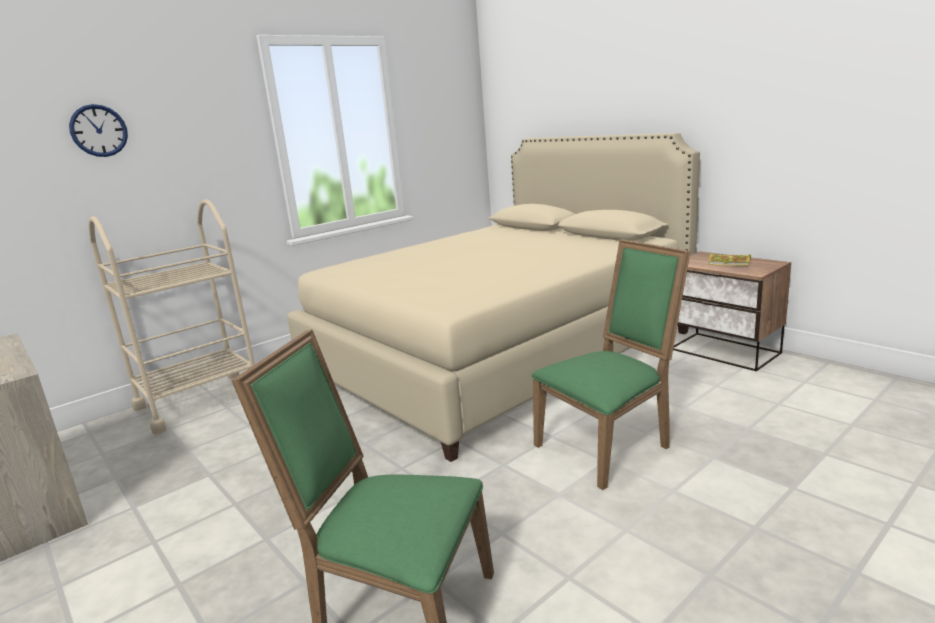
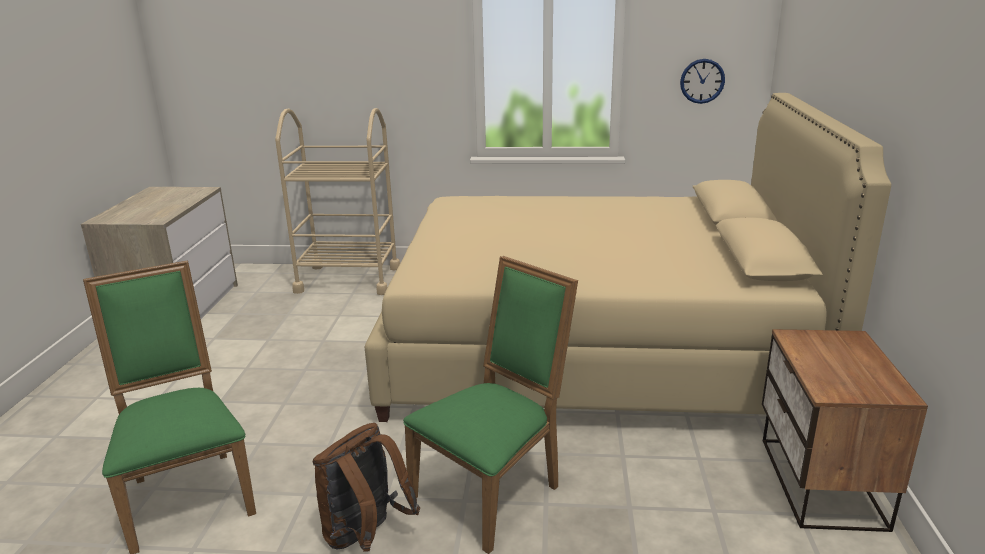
camera: 45 degrees right, 5 degrees up
(99, 130) = (319, 35): wall clock -> wall clock (702, 81)
(599, 521) = (365, 537): none -> brown backpack
(609, 445) = (493, 490): green chair -> green chair turned 60 degrees counterclockwise
(730, 262) = (845, 364): book -> none

